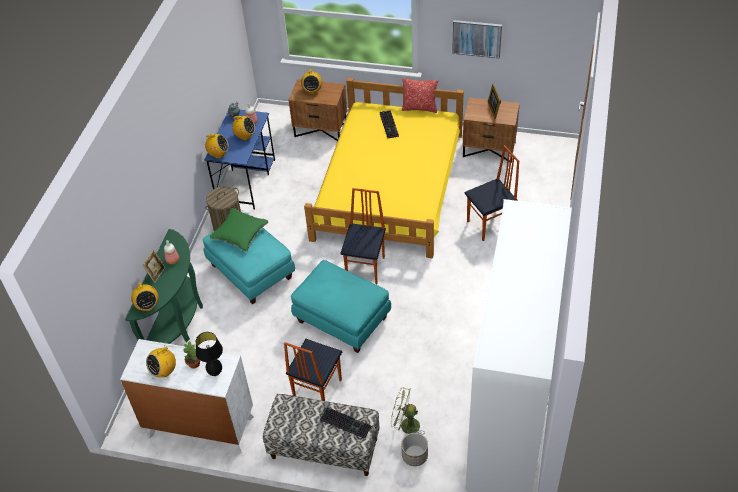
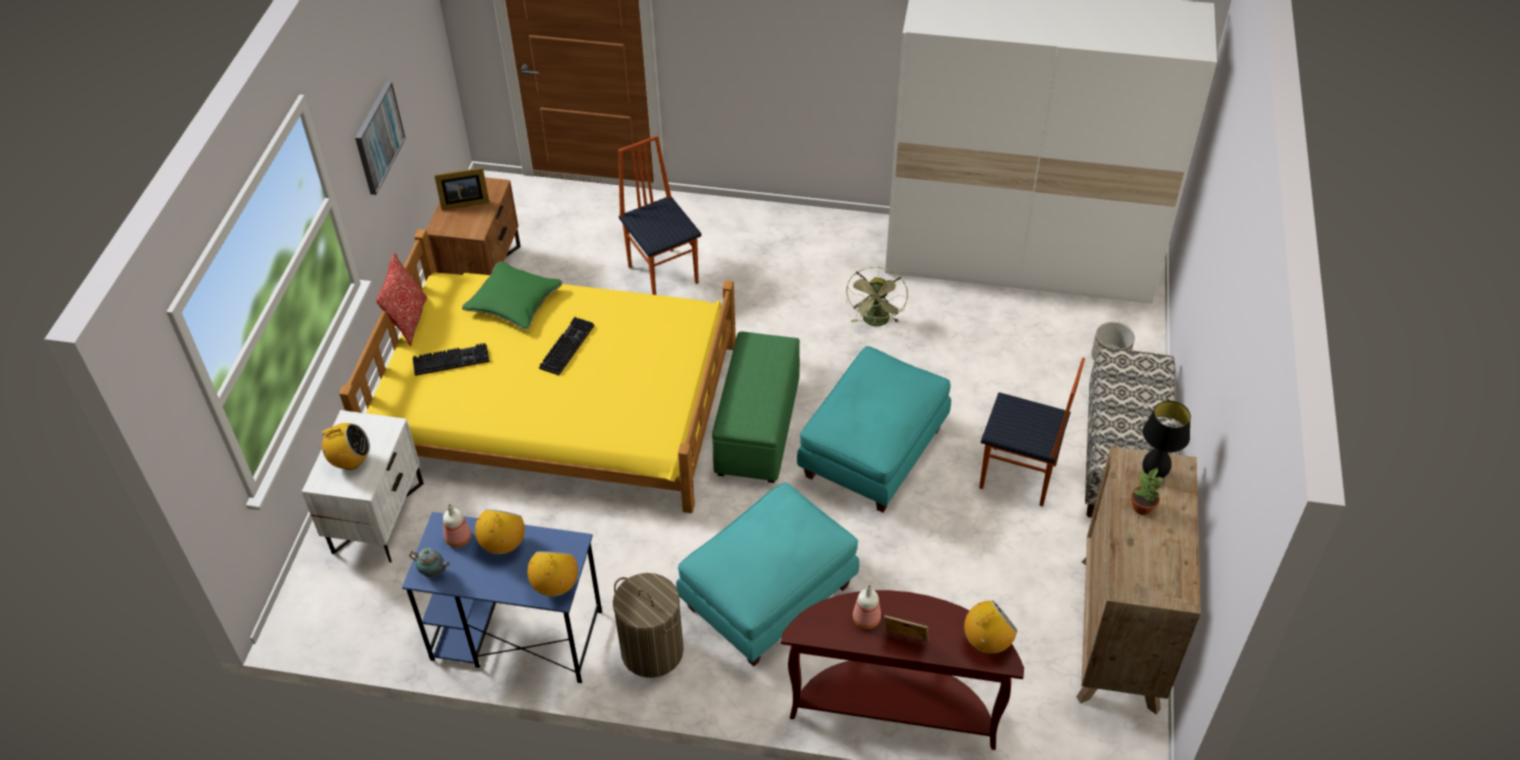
camera: 95 degrees left, 0 degrees up
(164, 371) = (1168, 548): radio -> none
(177, 320) = (895, 707): green console table -> brown console table
(200, 426) = (1119, 633): white dresser -> brown dresser
(239, 233) = (742, 560): green pillow -> green pillow (513, 301)
(321, 129) = (377, 517): brown nightstand -> white nightstand
(346, 422) = (1129, 380): keyboard -> keyboard (566, 345)
(366, 268) = (757, 426): chair -> green ottoman
(405, 426) = (1063, 368): green fan -> green fan (876, 322)

